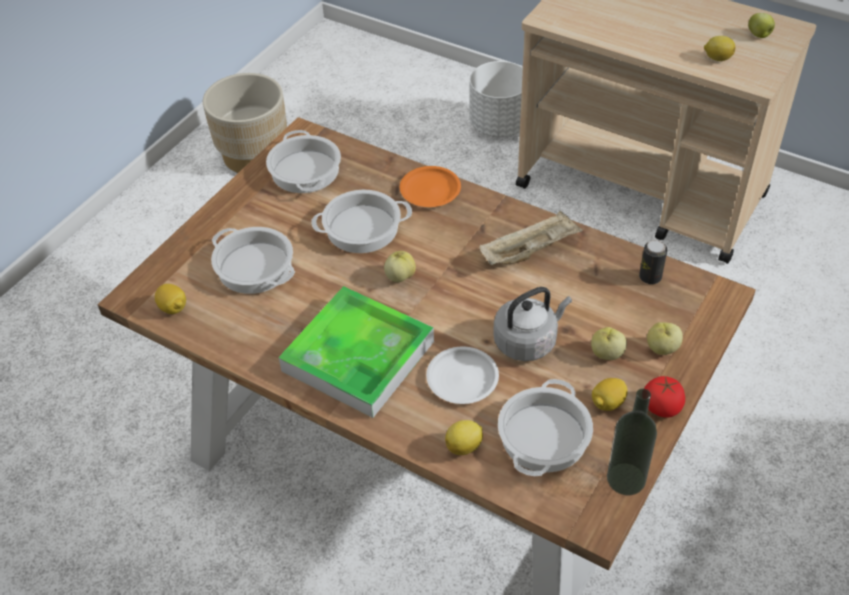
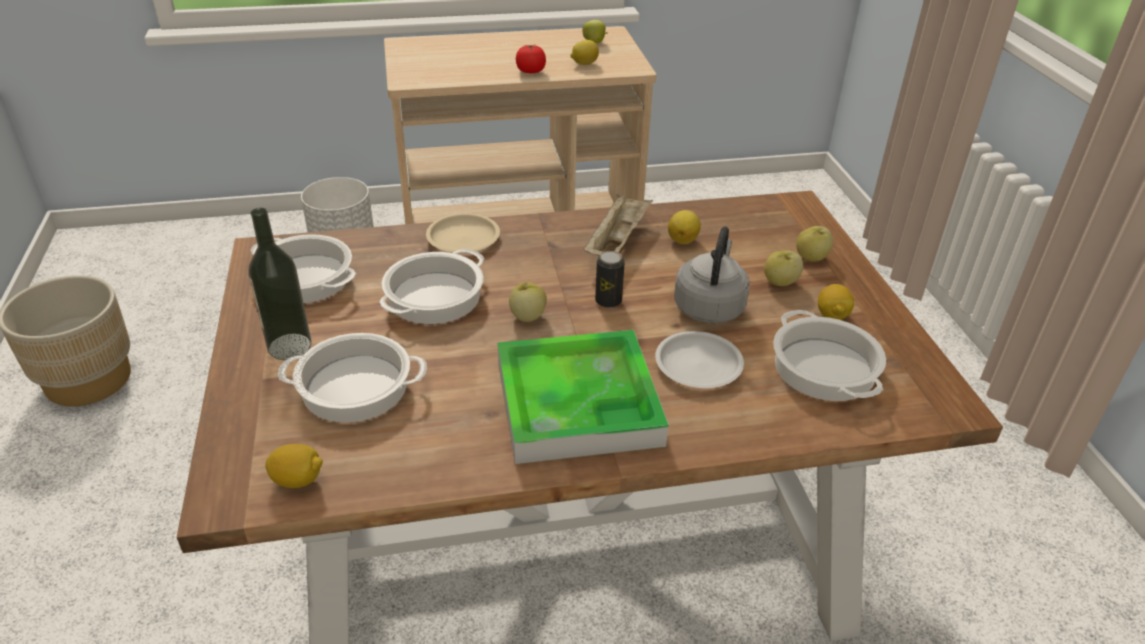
camera: 45 degrees left, 10 degrees down
(430, 190) = (464, 238): orange plate -> beige plate
(465, 446) = (777, 416): lemon -> lemon (683, 240)
(626, 479) = (923, 360): bottle -> bottle (289, 346)
(650, 277) = (733, 216): can -> can (608, 301)
(661, 407) = (870, 296): tomato -> tomato (530, 71)

